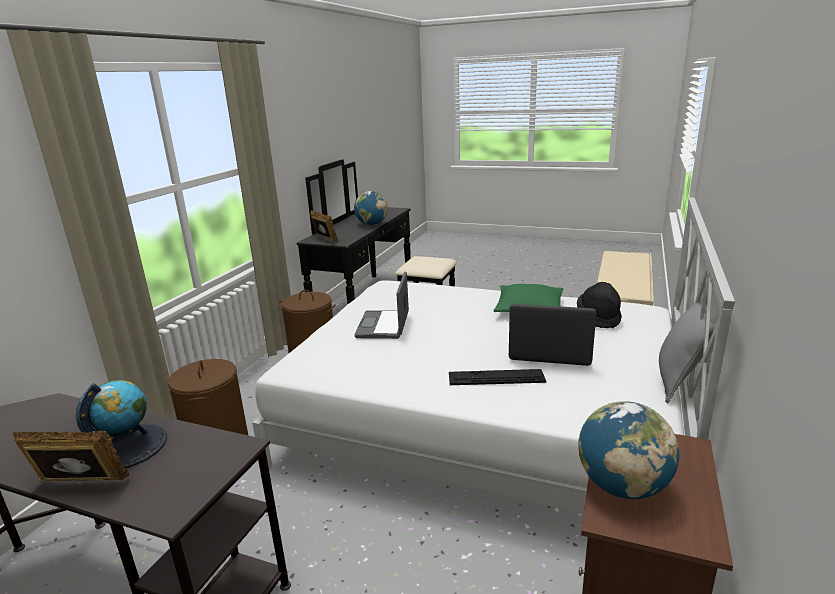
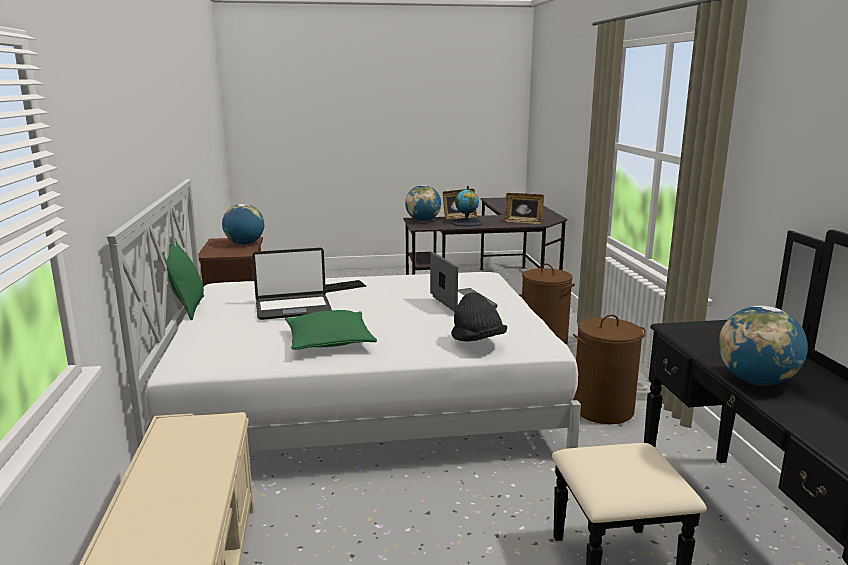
camera: 150 degrees right, 5 degrees down
(174, 489) = (423, 221): none -> globe
(324, 240) = (714, 327): picture frame -> picture frame (523, 222)
(598, 318) = (245, 344): black hat -> black hat (477, 341)
(677, 381) = (187, 308): grey pillow -> green pillow

